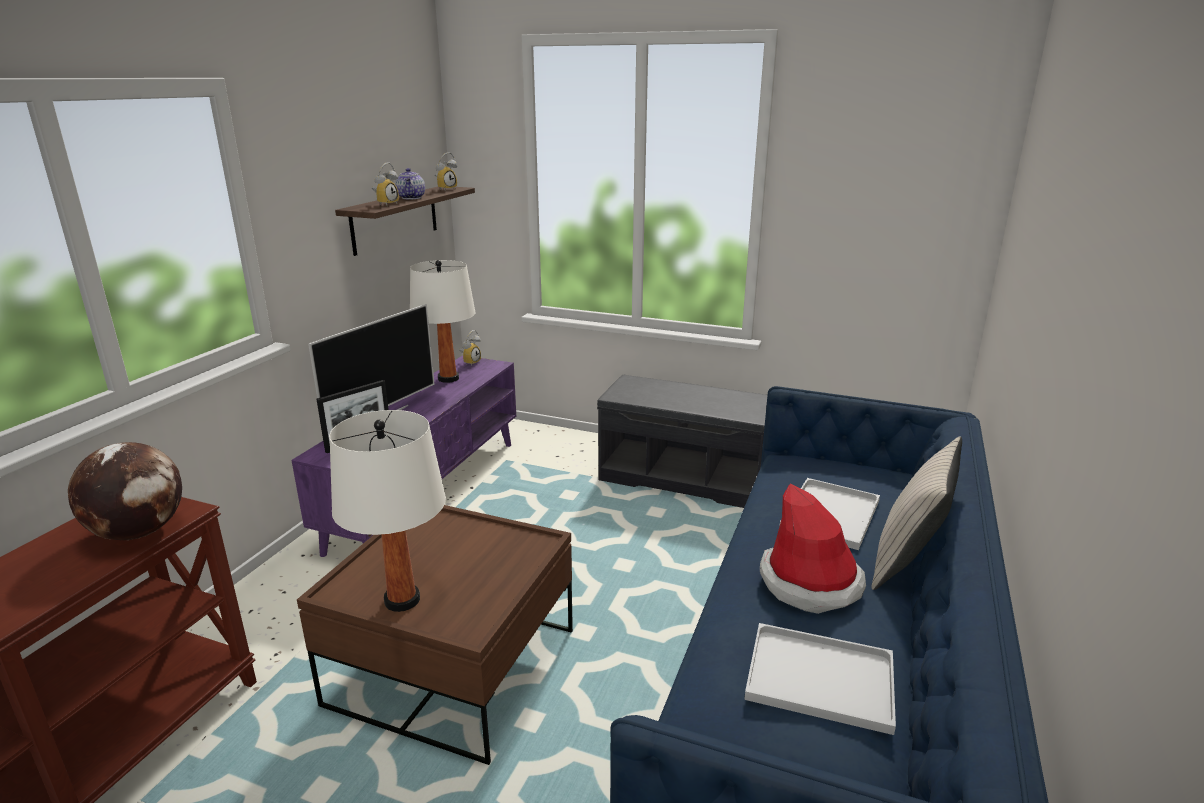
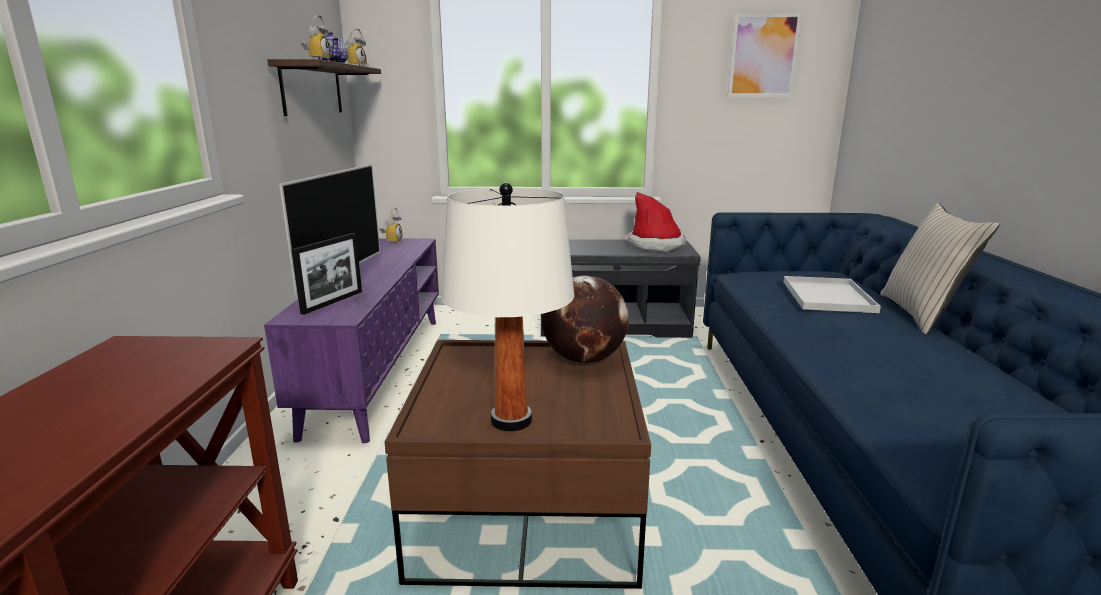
camera: 20 degrees left, 5 degrees down
(139, 532) = (169, 372): globe -> globe (584, 359)
(448, 378) = (381, 253): white table lamp -> none
(810, 583) = (877, 337): hat -> hat (655, 245)
(817, 678) = (978, 394): white tray -> none
(890, 191) = (763, 56): none -> picture

